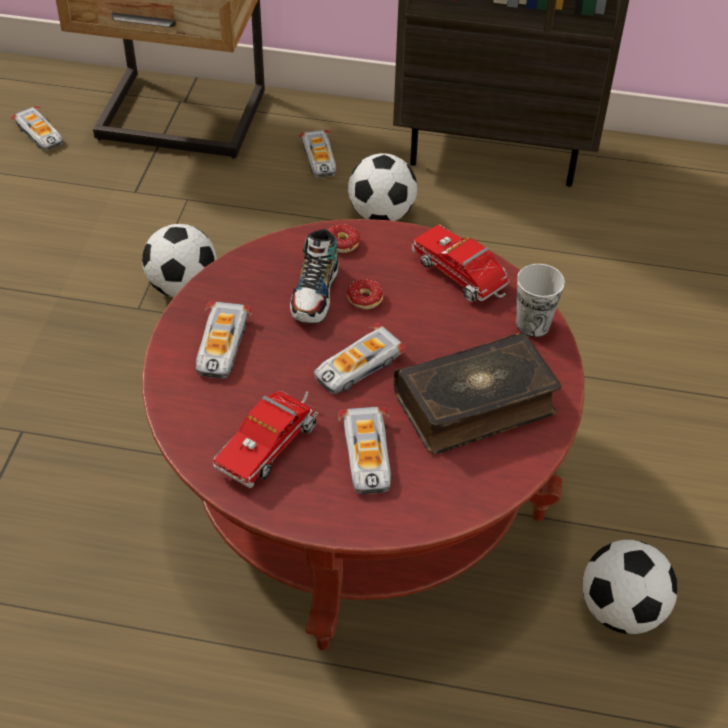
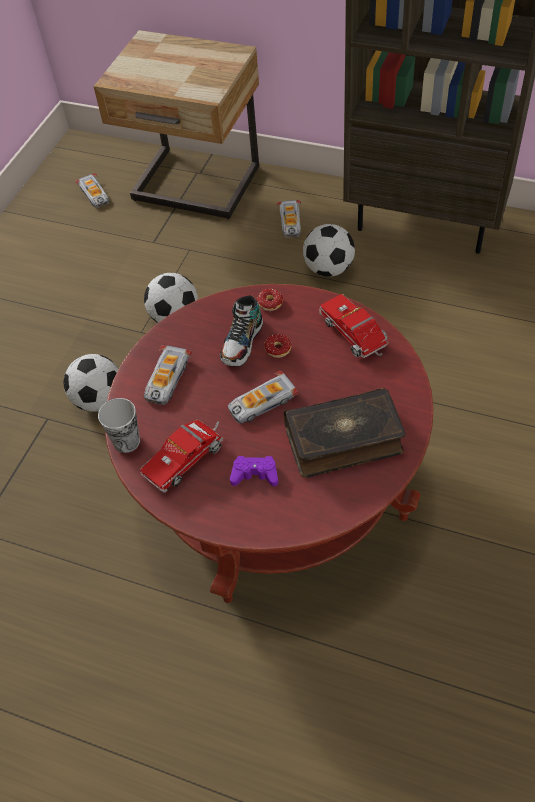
camera: 15 degrees right, 5 degrees up
(367, 456) = (255, 474): toy car -> purple game controller
(532, 324) = (401, 379): cup -> cup (126, 441)
(621, 610) = (453, 597): football -> football (99, 400)

